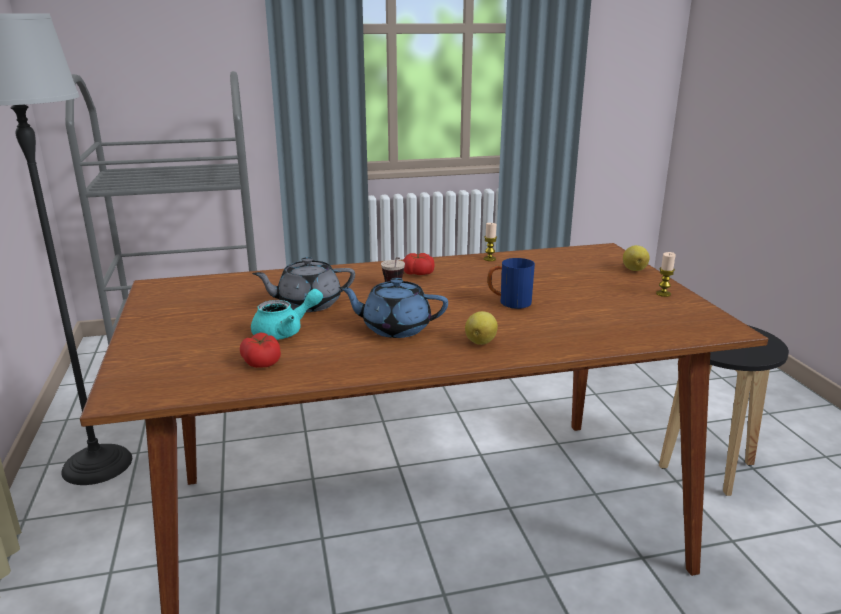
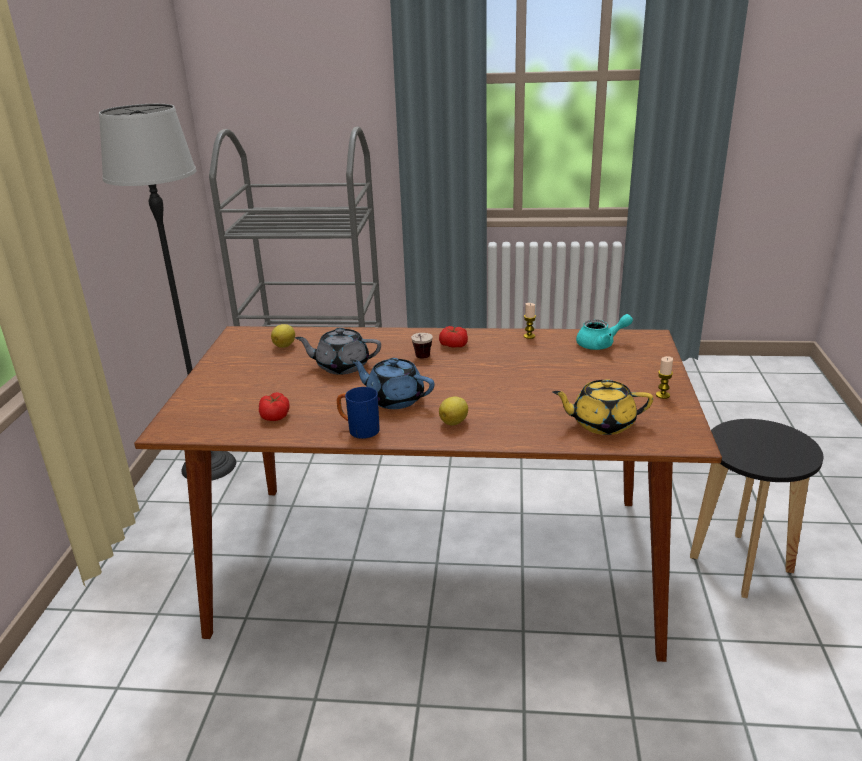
camera: 20 degrees right, 5 degrees up
(285, 332) = (308, 390): turquoise teapot -> turquoise teapot (601, 344)
(509, 303) = (508, 386): blue mug -> blue mug (358, 430)
(632, 324) = (601, 423): none -> yellow teapot
(634, 269) = (659, 364): lemon -> lemon (285, 345)

